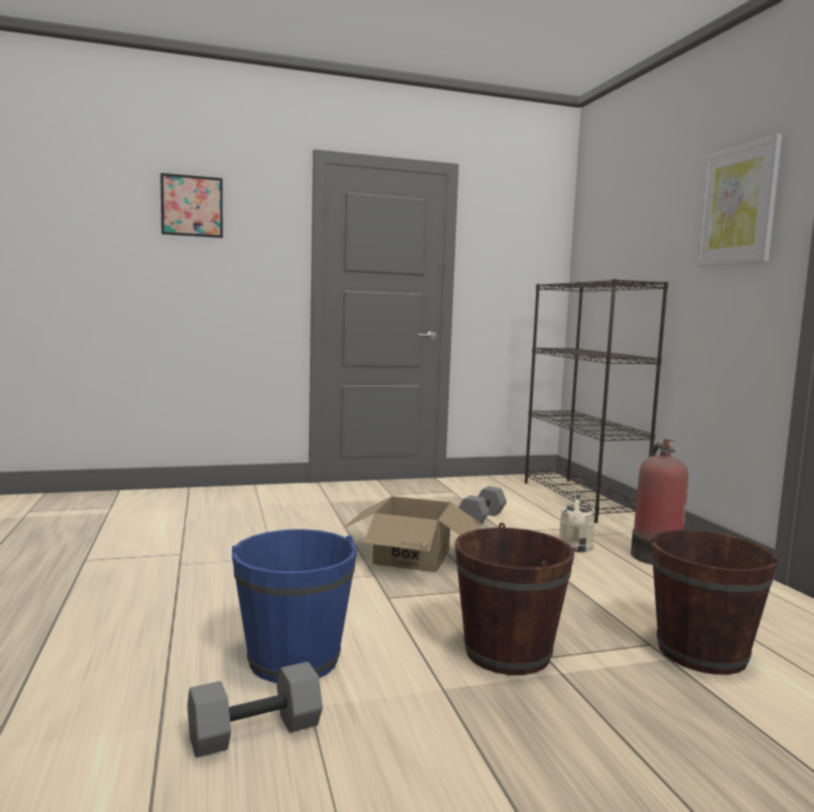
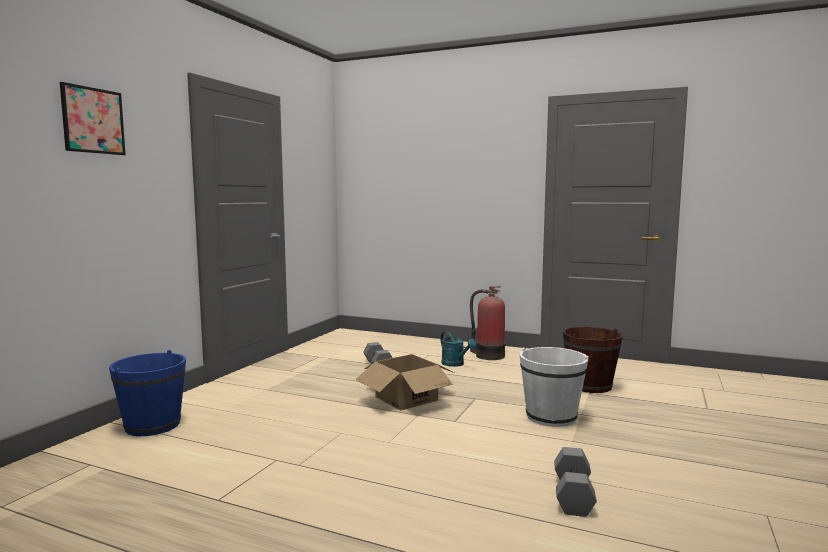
camera: 50 degrees left, 0 degrees up
(294, 659) = (503, 465): blue bucket -> blue bucket (153, 425)
(507, 652) = (551, 417): brown bucket -> white bucket
(575, 548) = (455, 364): beige watering can -> turquoise watering can
(581, 499) = (393, 339): black bookcase -> none
(737, 205) = (494, 150): picture -> none

